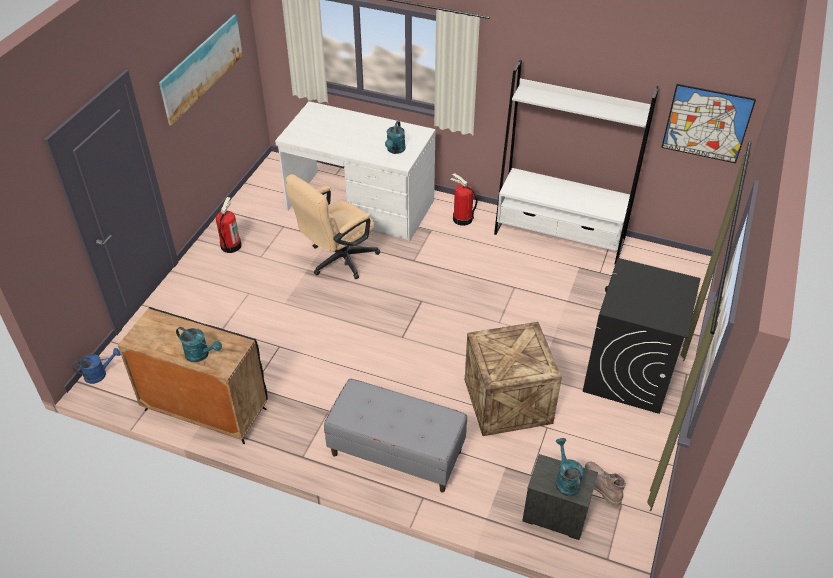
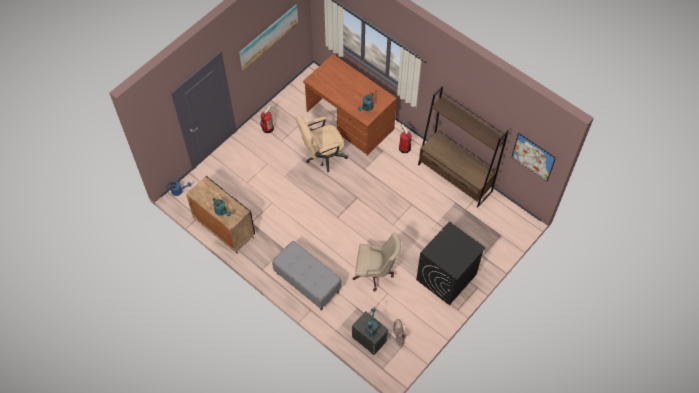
camera: 20 degrees right, 15 degrees up
(360, 206) = (350, 121): white desk -> brown desk
(509, 402) = (375, 273): crate -> beige office chair
(559, 237) = (455, 178): white bookcase -> brown bookcase

